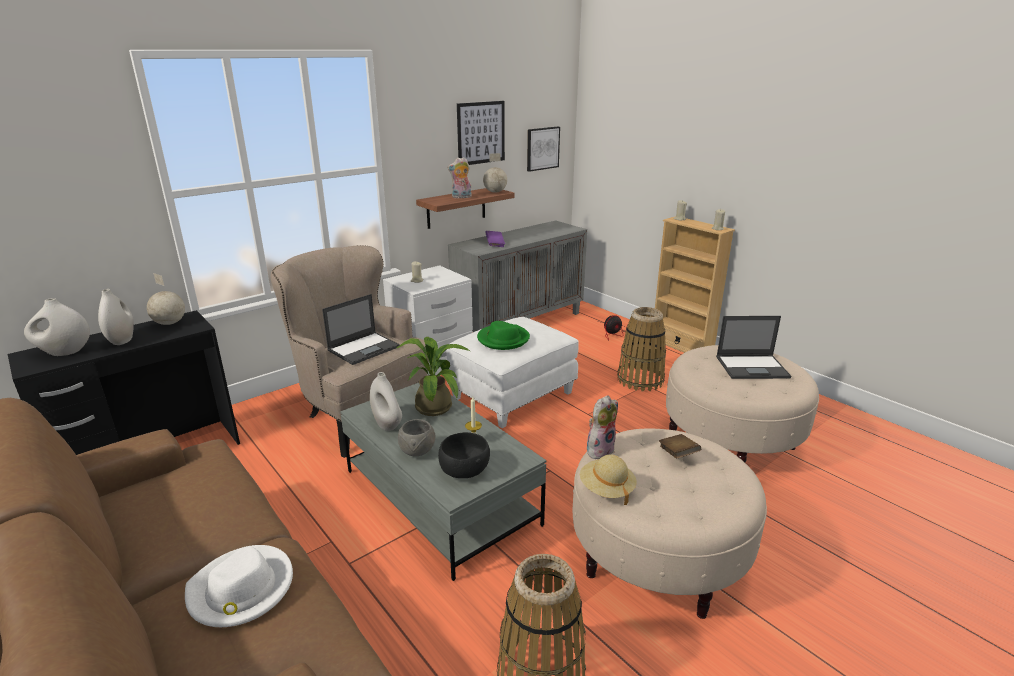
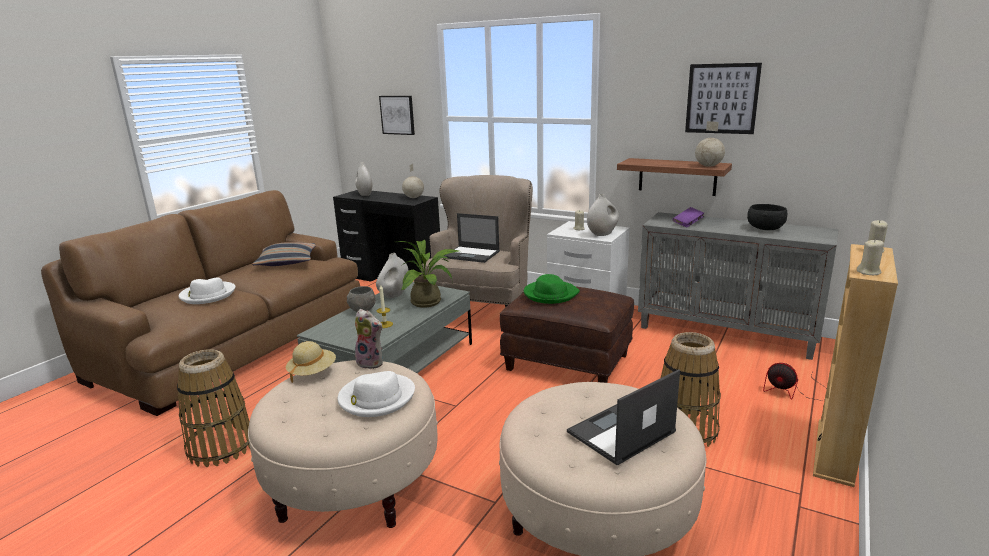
camera: 70 degrees right, 5 degrees down
(122, 340) = (385, 197): white vase -> white vase (602, 234)
(169, 491) = (287, 261): none -> pillow
(461, 197) = (662, 163): plush toy -> none
(464, 471) = (344, 329): black bowl -> black bowl (765, 229)
(512, 396) = (566, 362): white ottoman -> brown ottoman
(542, 148) = (827, 128): picture -> picture (397, 115)
(678, 454) = (376, 398): brown book -> white hat
(752, 367) = (620, 432): laptop -> laptop turned 75 degrees clockwise

